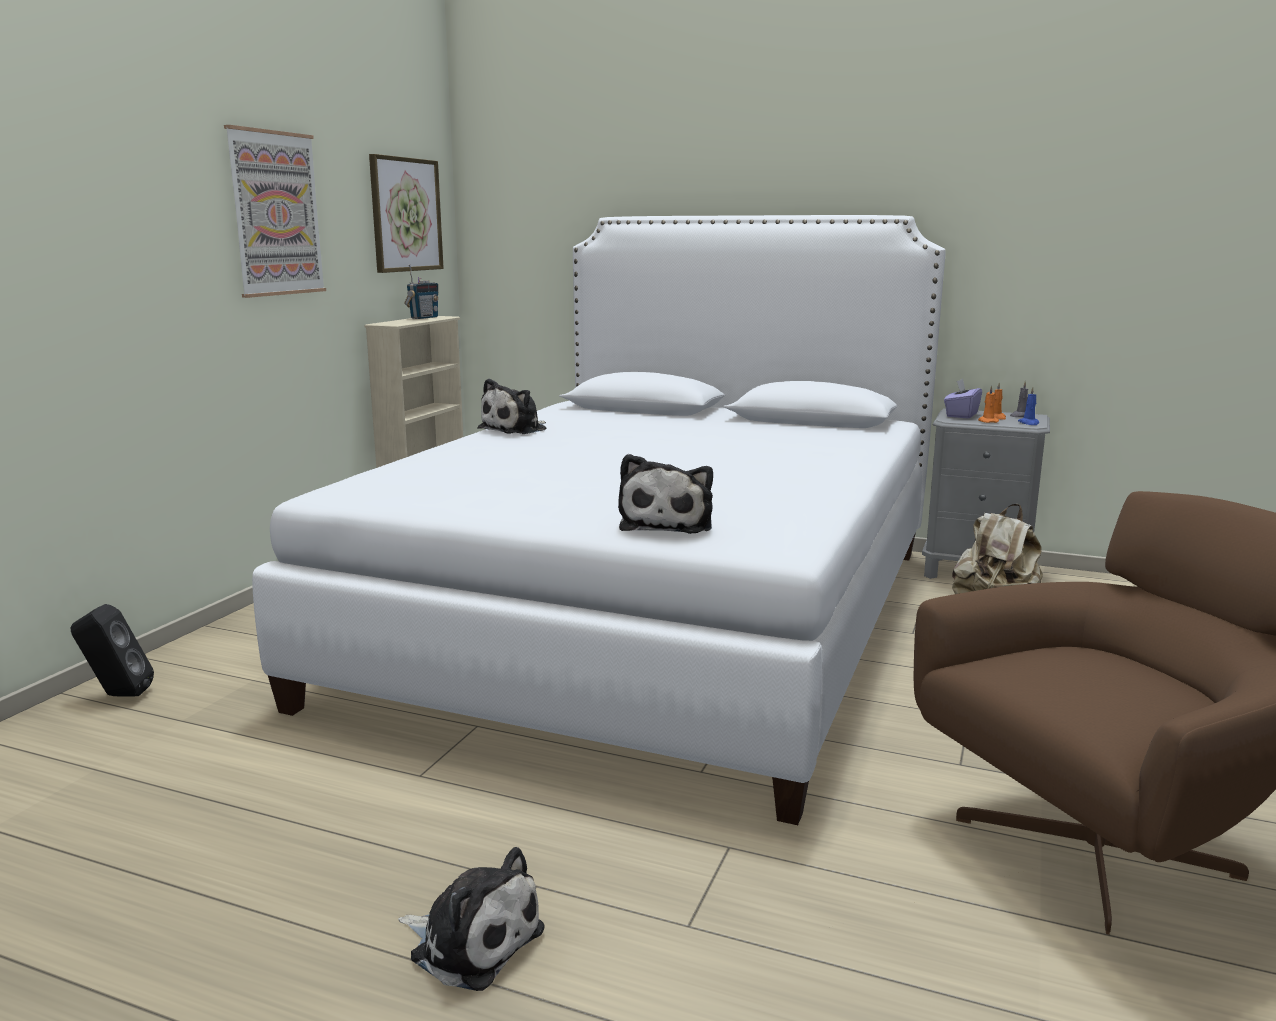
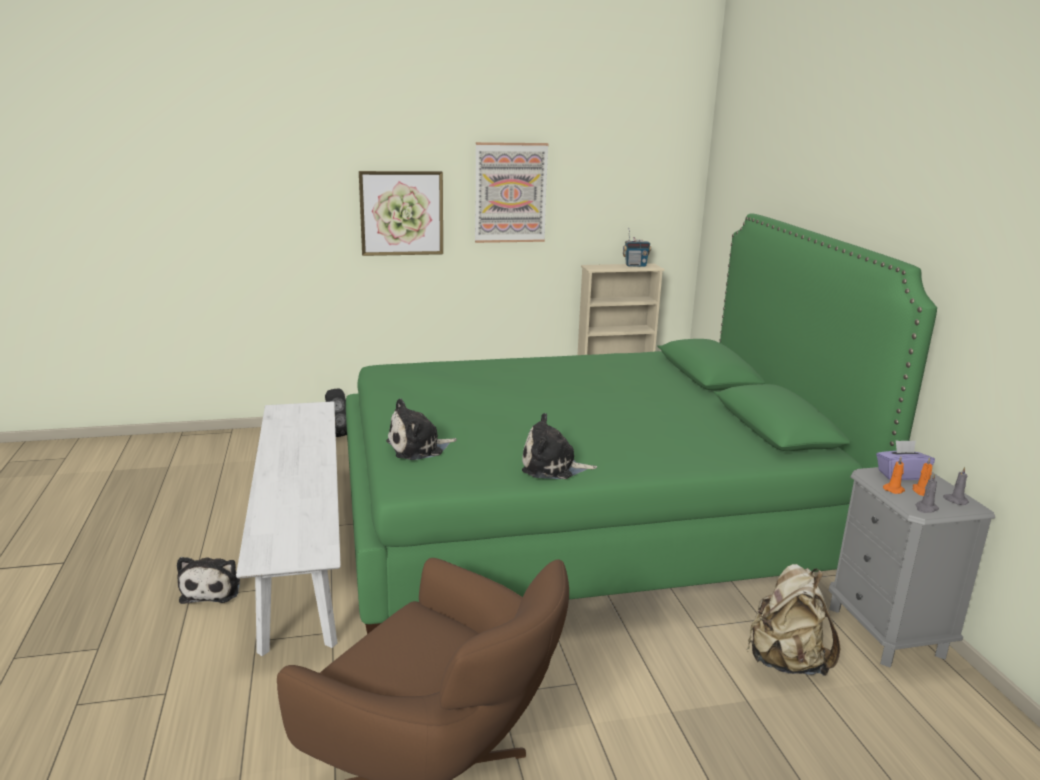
camera: 55 degrees right, 5 degrees up
(405, 215) = (641, 191): picture -> picture (401, 213)
(457, 817) = (302, 549): none -> white bench
(516, 429) = (577, 361): plush toy -> plush toy (553, 467)
(655, 618) = (584, 522): white bed -> green bed
(1029, 423) = (926, 508): blue candle -> grey candle

